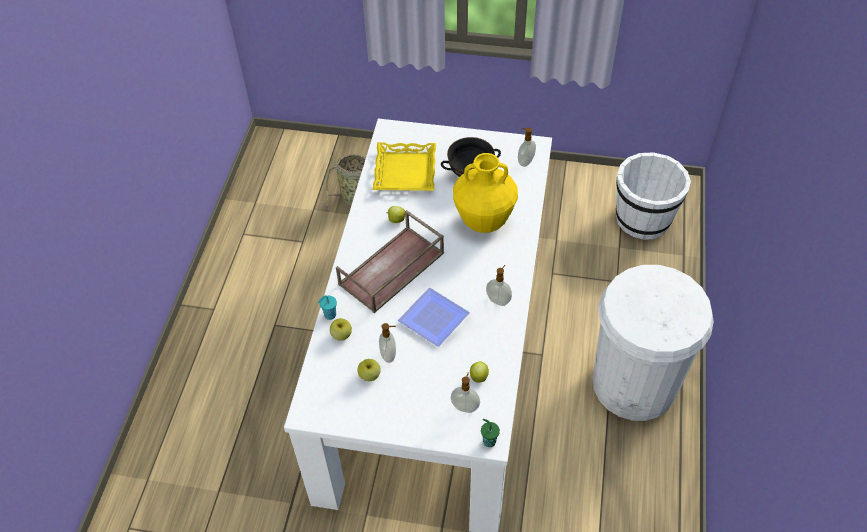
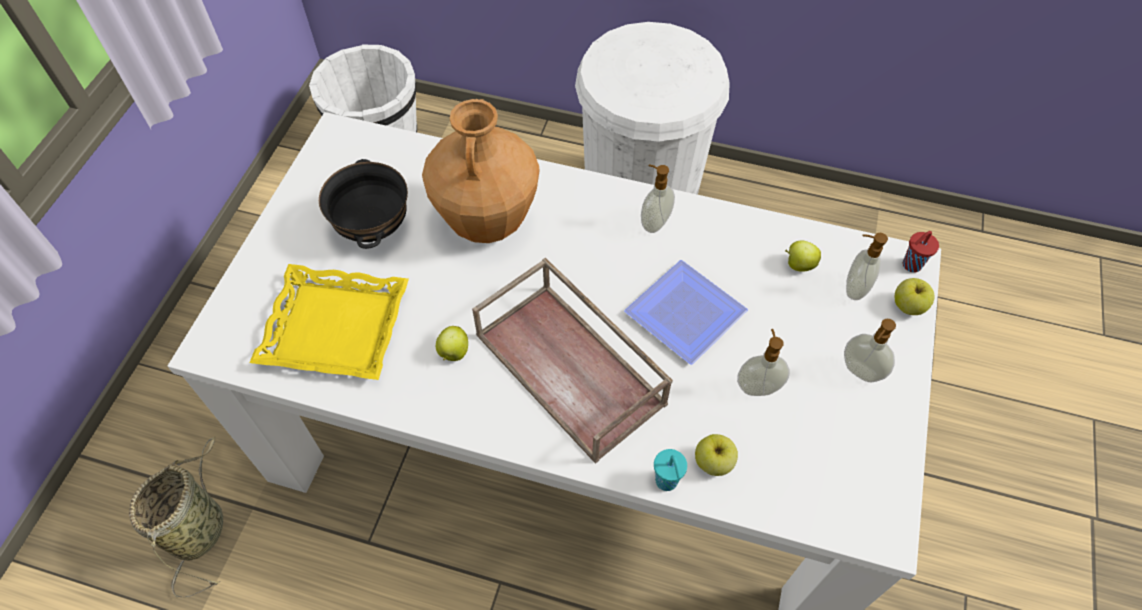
camera: 85 degrees left, 5 degrees up
(369, 375) = (800, 420): apple -> apple (908, 306)
(484, 221) = (487, 221): yellow vase -> brown vase
(488, 441) = (910, 265): green cup -> red cup
(525, 161) = (367, 151): soap dispenser -> soap dispenser (860, 372)

